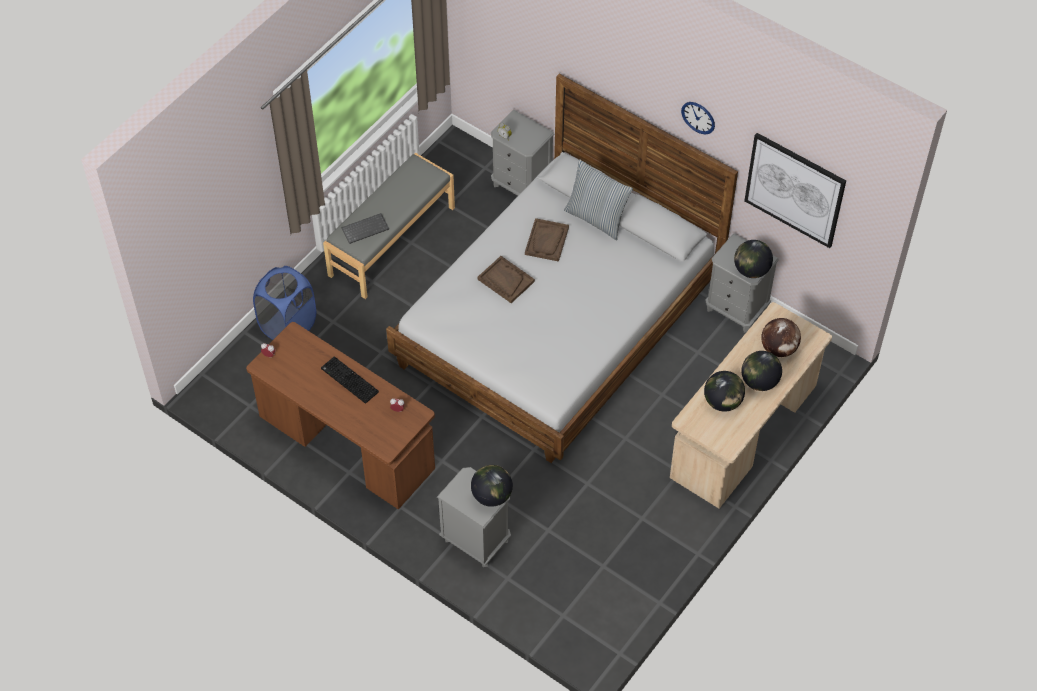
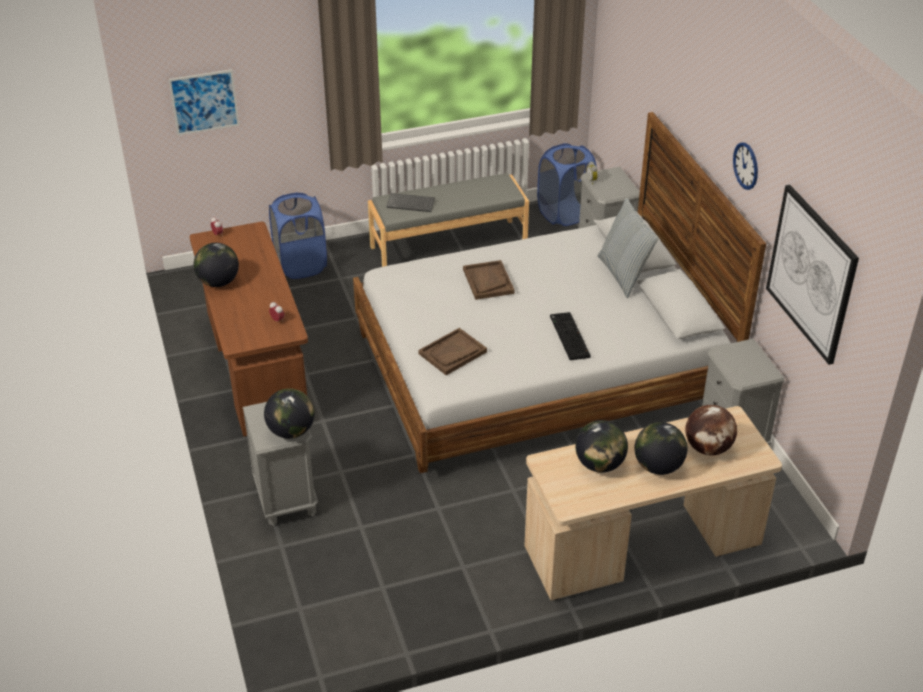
camera: 35 degrees right, 15 degrees down
(194, 246) = (204, 102): none -> picture
(348, 380) = (260, 280): keyboard -> keyboard (568, 336)
(456, 156) = (565, 214): none -> blue laundry basket
(547, 241) = (558, 270): brown tray -> brown tray (452, 353)
(751, 270) = (744, 375): globe -> globe (218, 282)

